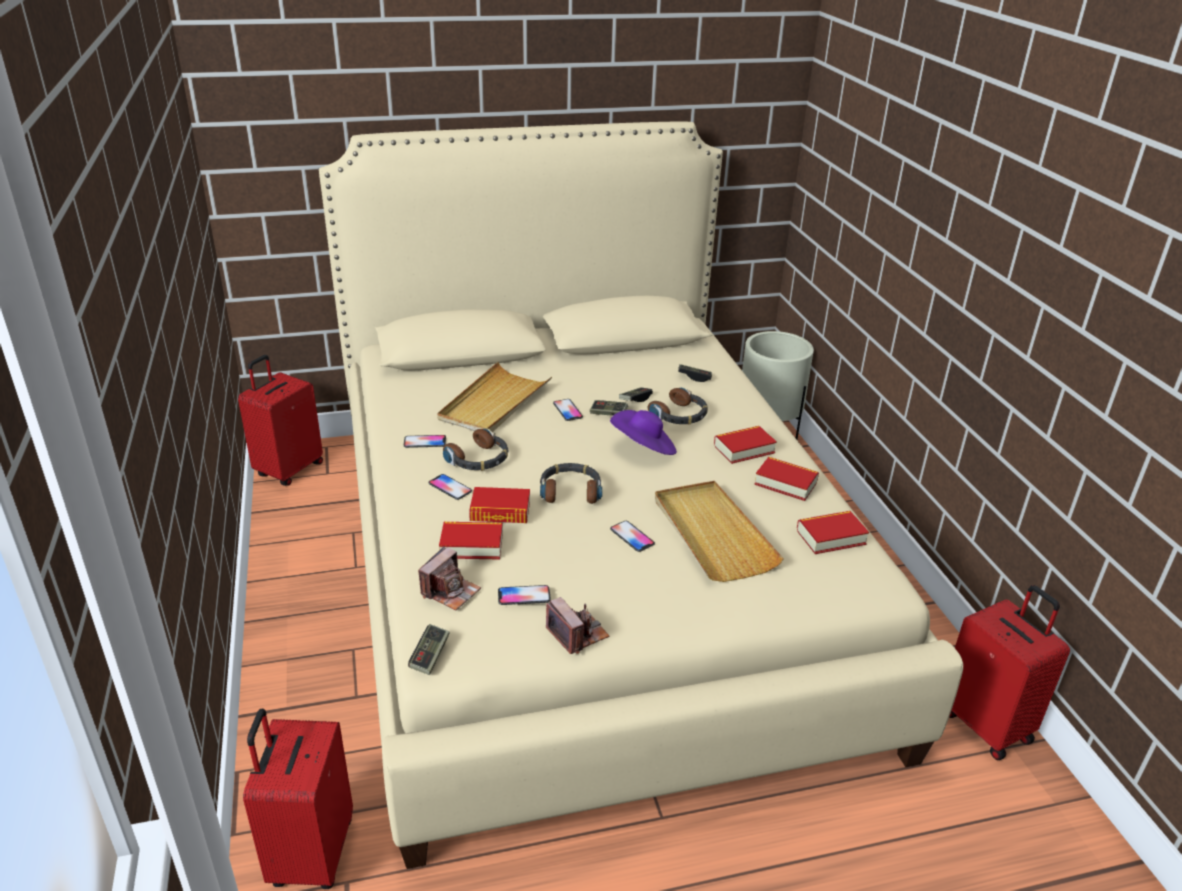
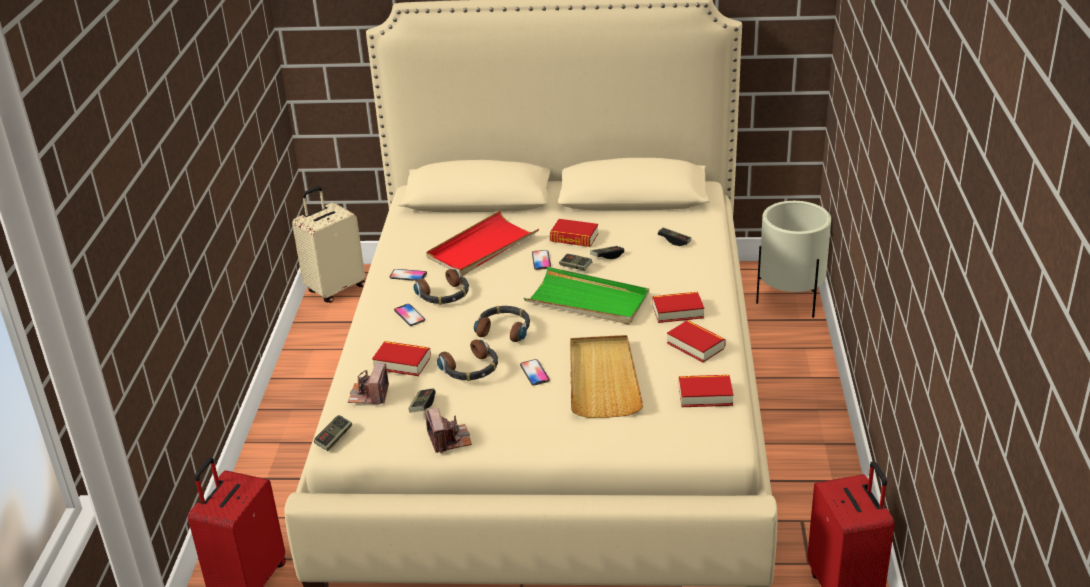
camera: 20 degrees right, 0 degrees up
(288, 469) = (335, 289): red suitcase -> beige suitcase
(450, 591) = (369, 395): camera -> camera turned 135 degrees clockwise
(494, 403) = (482, 247): beige tray -> red tray
(500, 511) = (438, 339): book -> book (574, 238)
(524, 596) = (422, 406): phone -> game controller
(644, 448) = (588, 301): purple hat -> green tray
(679, 415) = (638, 275): headphones -> headphones (470, 369)

